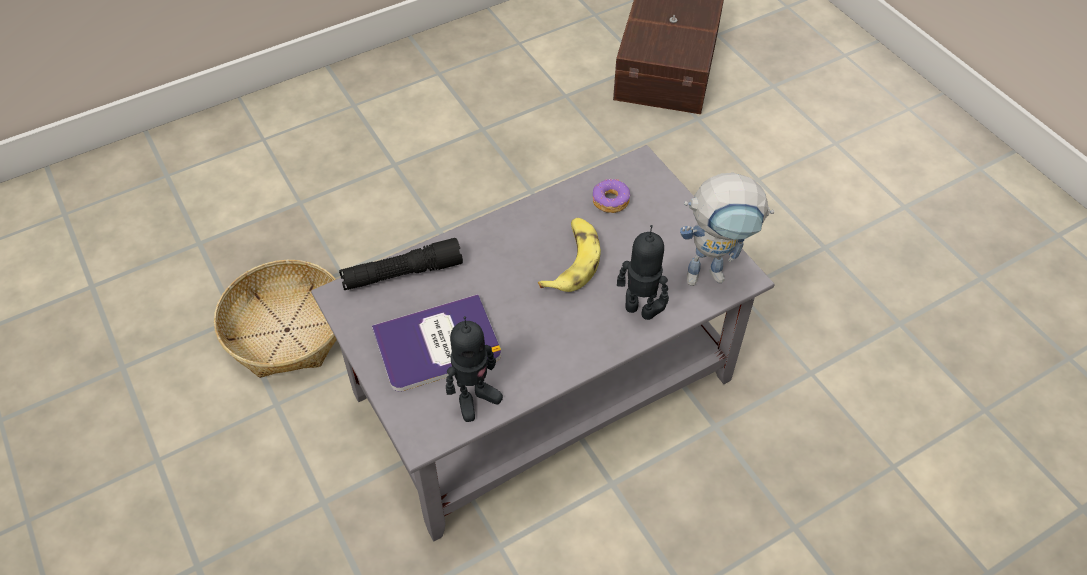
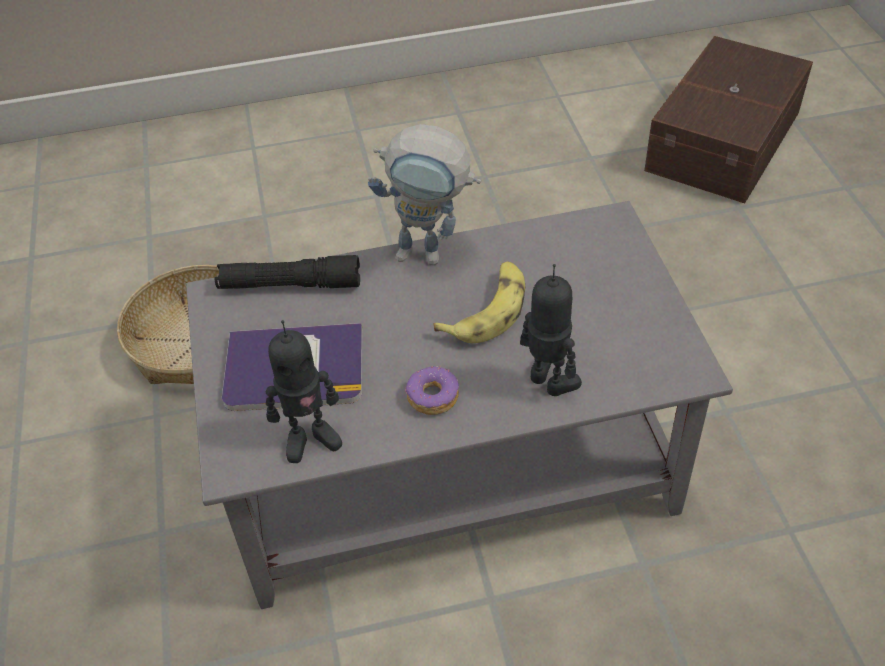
camera: 20 degrees right, 5 degrees down
(610, 201) = (560, 253): donut -> donut (432, 396)
(714, 273) = (658, 360): toy robot -> toy robot (431, 254)

